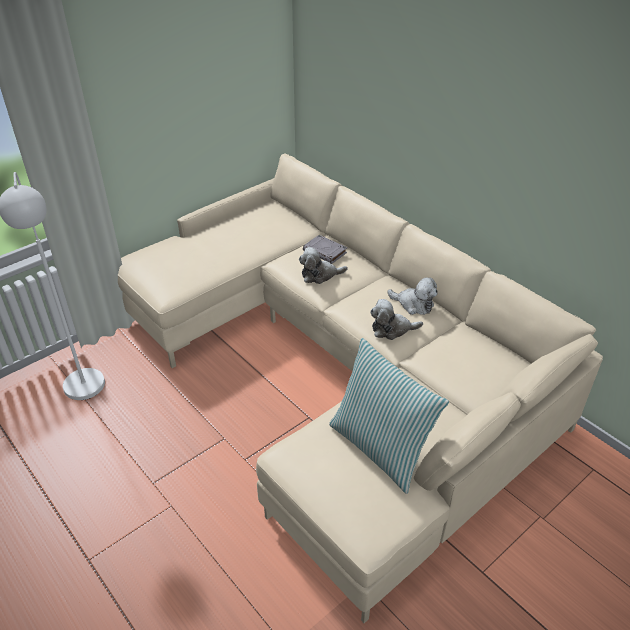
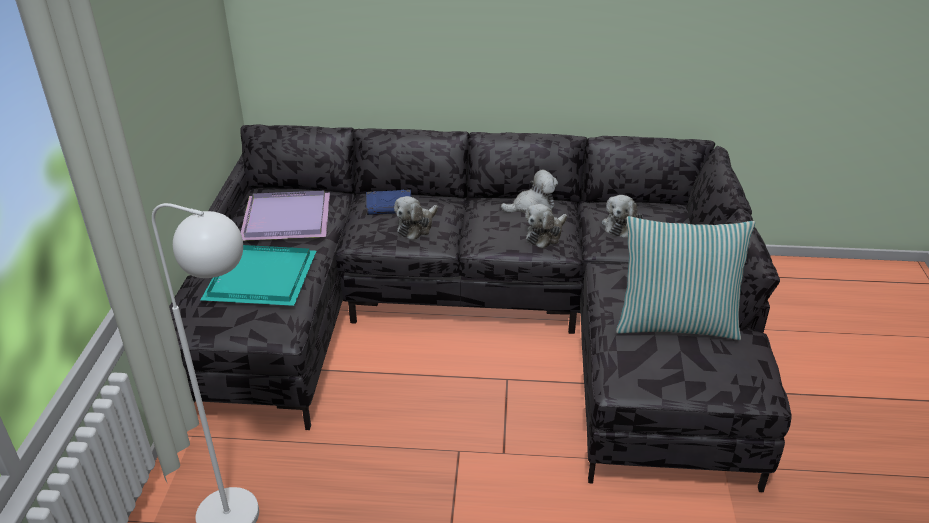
camera: 45 degrees left, 5 degrees down
(196, 256) = (260, 277): none -> turquoise tray
(259, 227) = (285, 218): none -> purple tray
(325, 252) = (390, 206): grey book -> blue book
(340, 369) = (476, 323): beige sofa -> black sofa
(456, 355) = (621, 225): none -> plush toy

